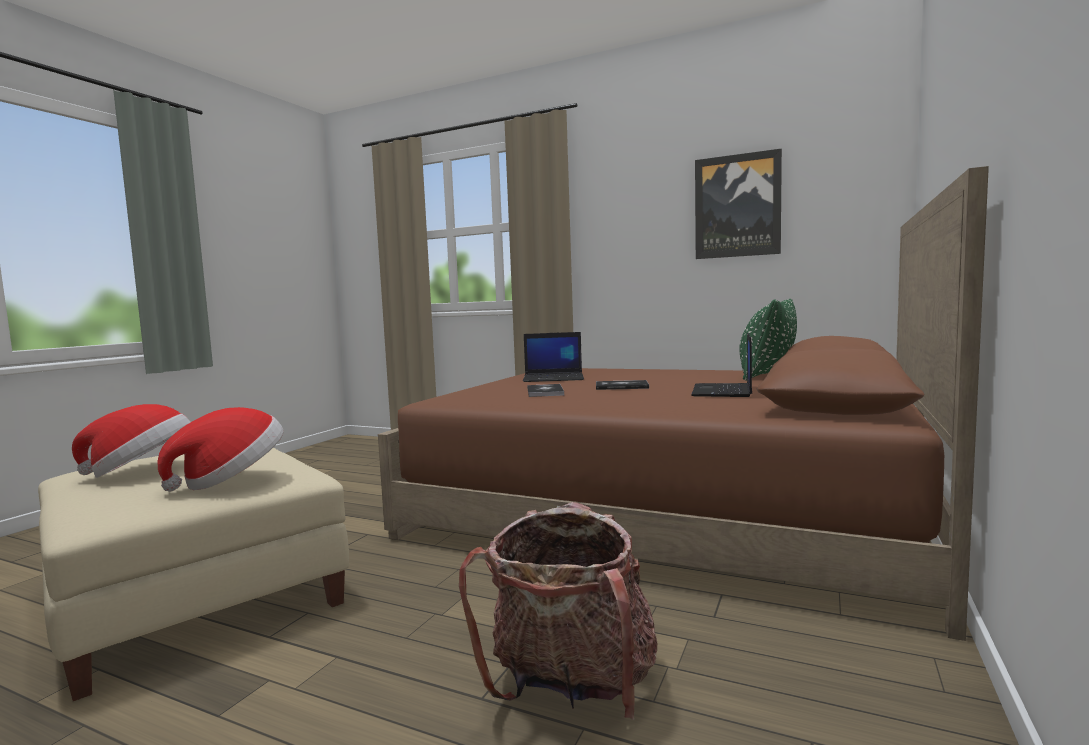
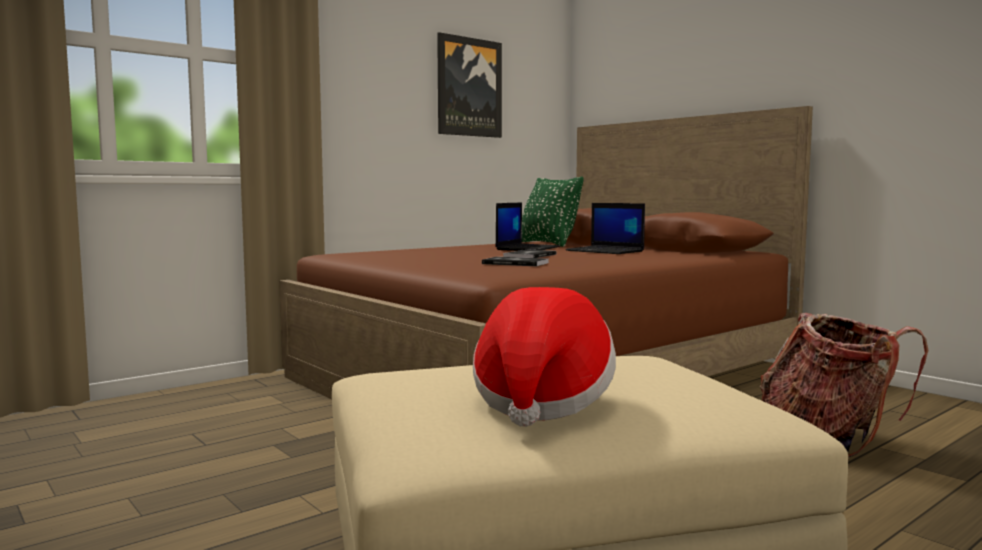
camera: 65 degrees left, 0 degrees up
(231, 480) = (645, 369): hat -> none
(554, 378) = (421, 258): laptop -> laptop (527, 248)

